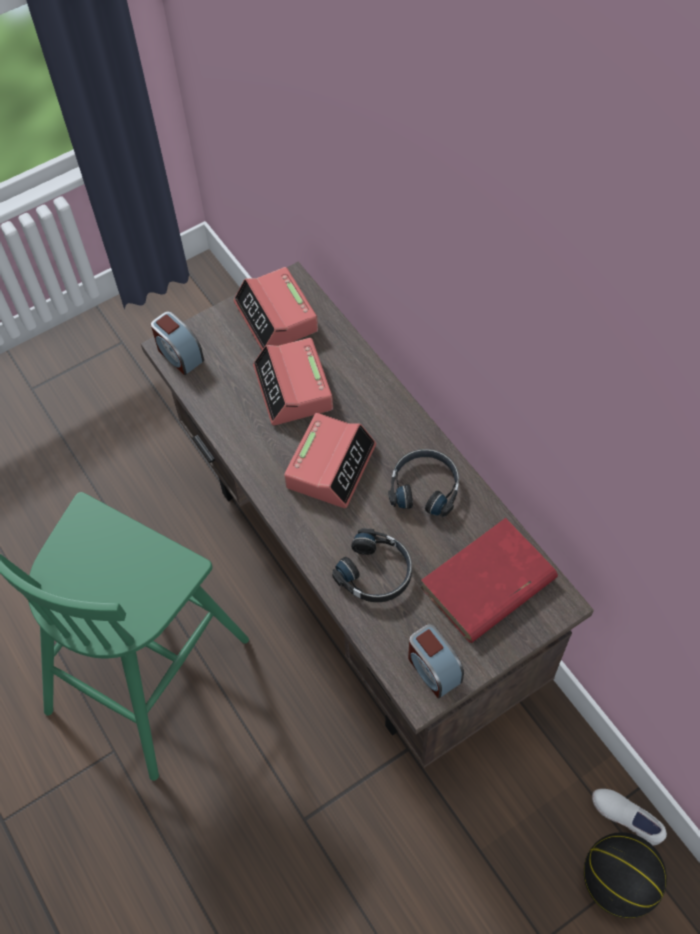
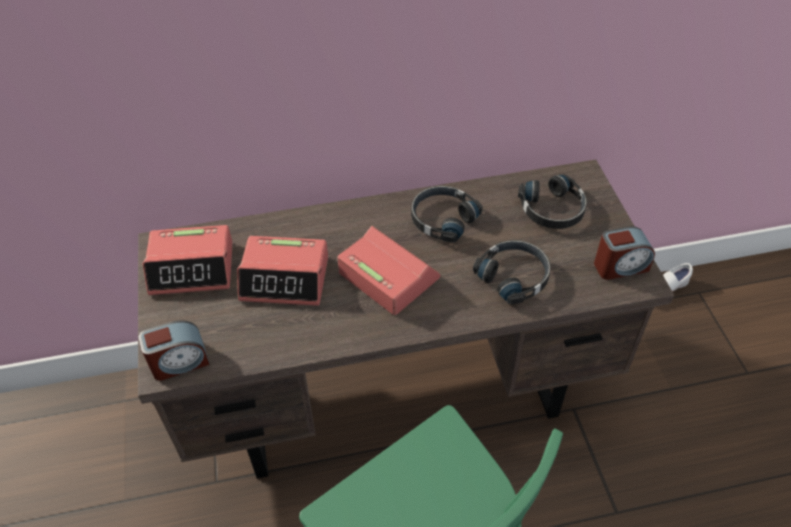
camera: 70 degrees left, 10 degrees down
(487, 584) = (552, 210): red book -> black headphones
(617, 882) = (710, 313): basketball -> none

